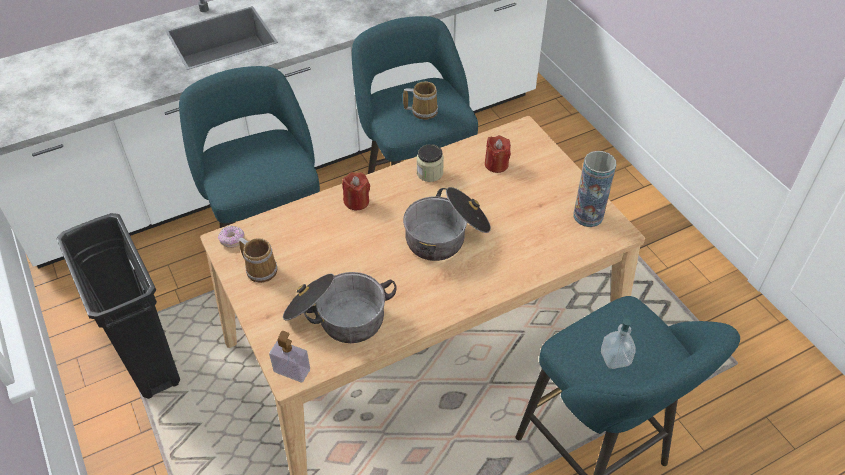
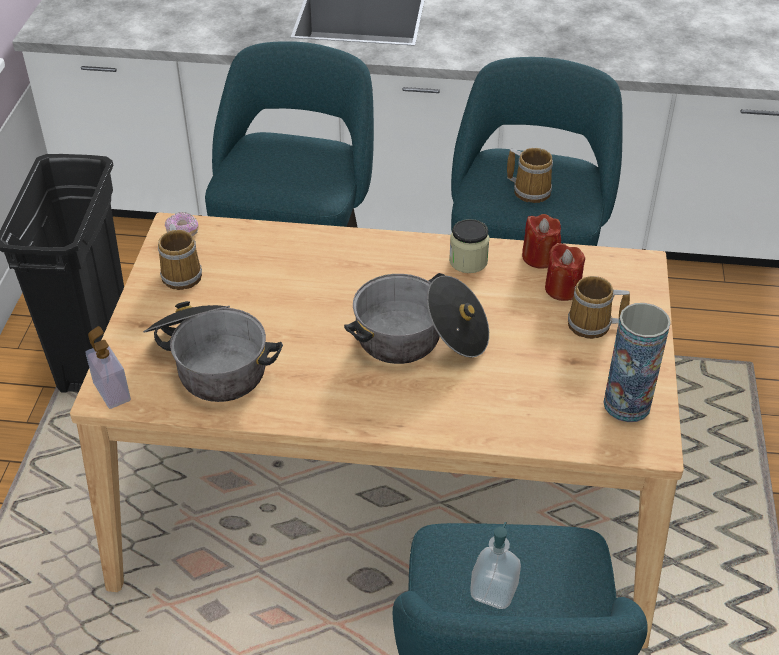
camera: 35 degrees right, 5 degrees down
(357, 201) = (352, 253): red candle -> red candle (539, 257)
(531, 178) = (592, 325): none -> mug

